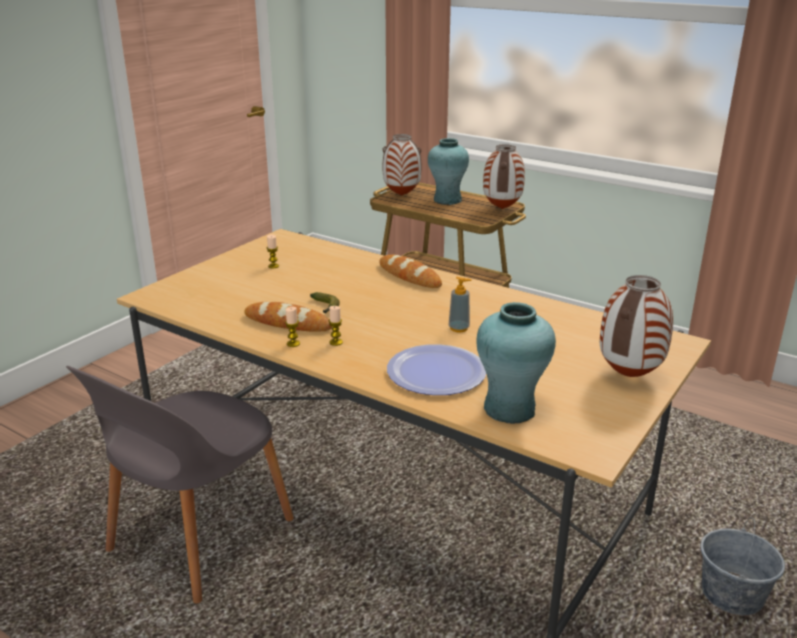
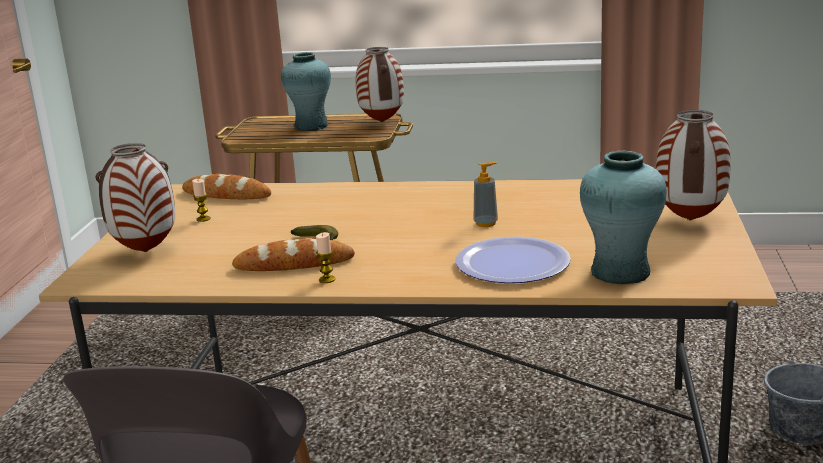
camera: 25 degrees left, 5 degrees down
(336, 342) = (373, 266): candle -> none
(402, 195) = (253, 131): vase -> vase (146, 251)
(409, 276) = (374, 193): bread -> bread (226, 194)

